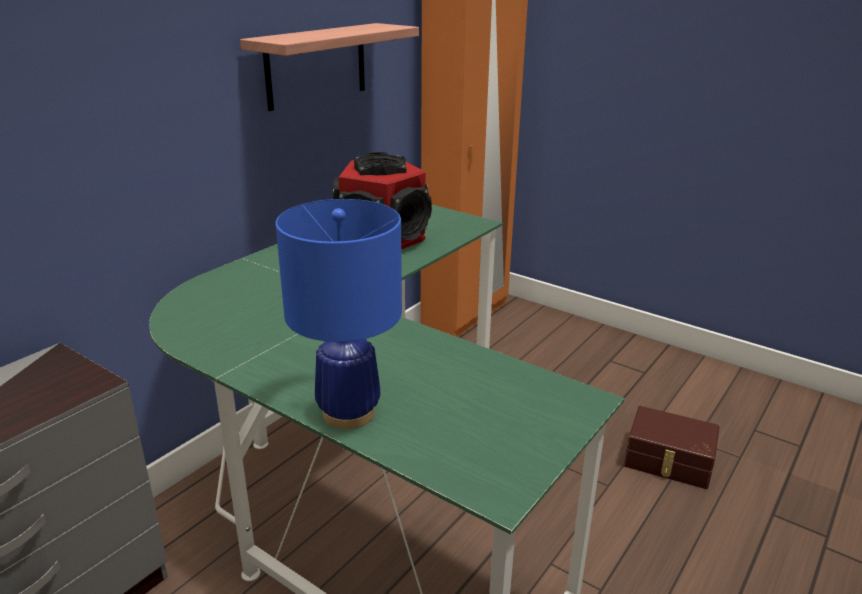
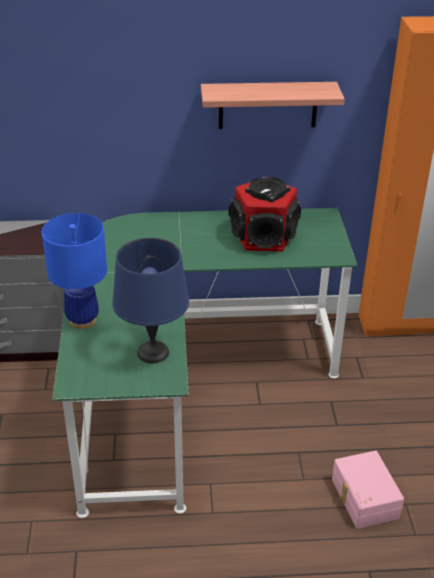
camera: 50 degrees right, 10 degrees up
(503, 386) = (153, 352): none -> blue table lamp
(668, 461) = (363, 498): brown storage box -> pink storage box

